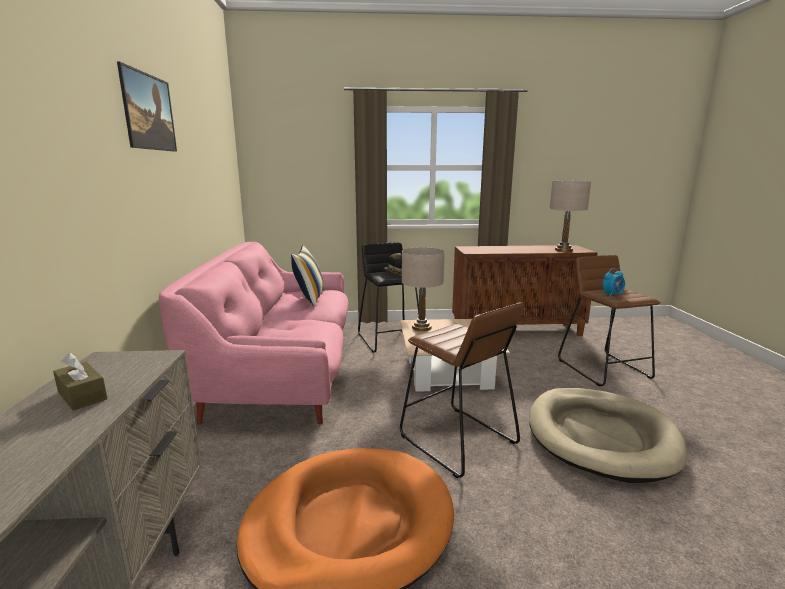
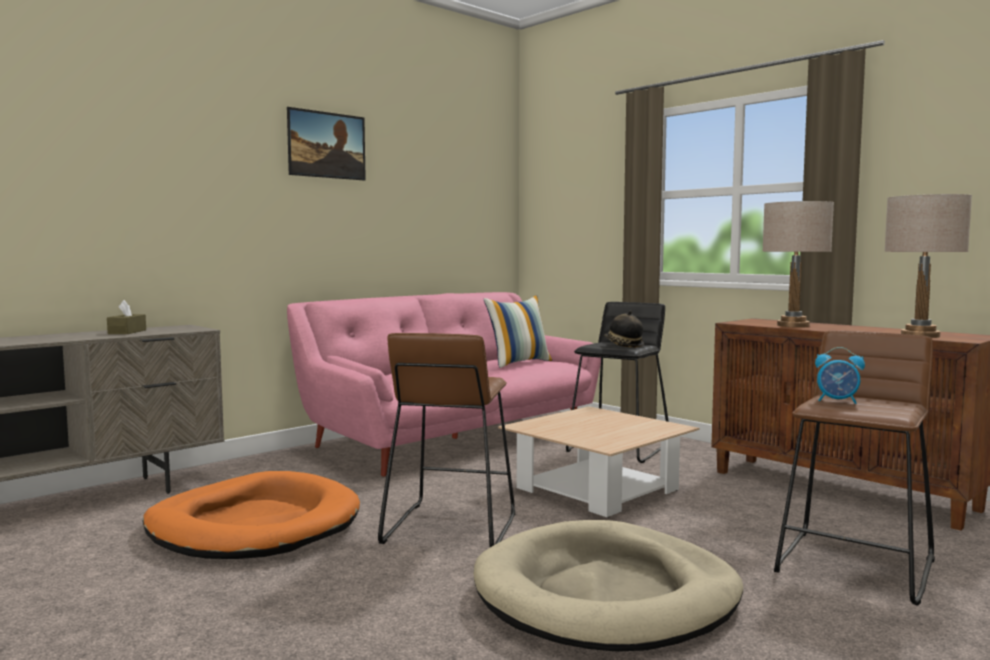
camera: 50 degrees right, 10 degrees down
(421, 327) = (587, 415): beige table lamp -> beige table lamp (793, 325)

